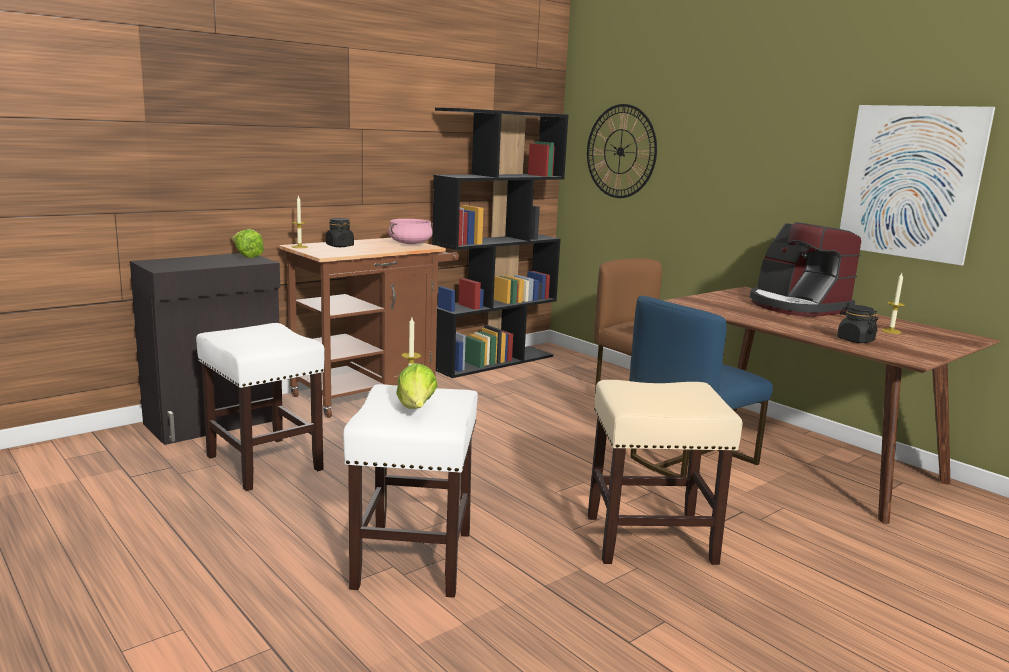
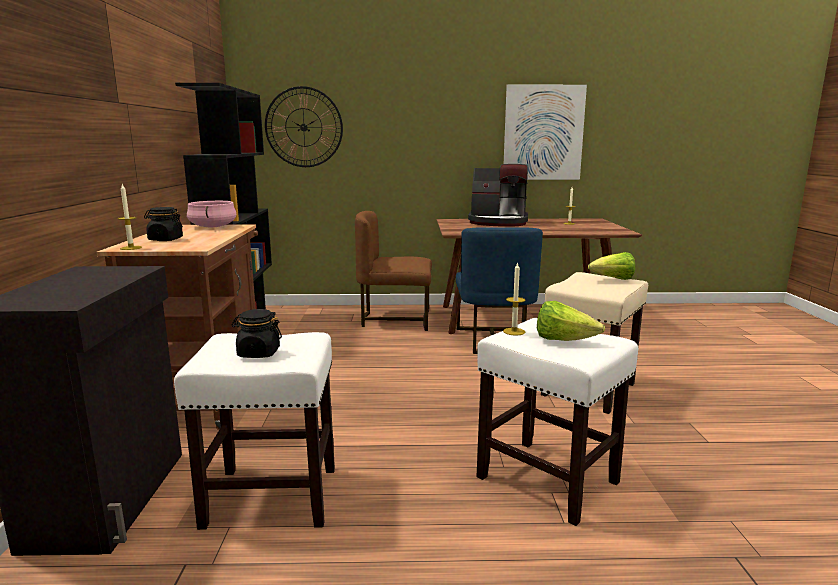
camera: 50 degrees left, 0 degrees up
(246, 256) = (94, 269): lettuce -> lettuce (613, 279)
(855, 340) = (580, 230): black jar -> black jar (258, 353)

